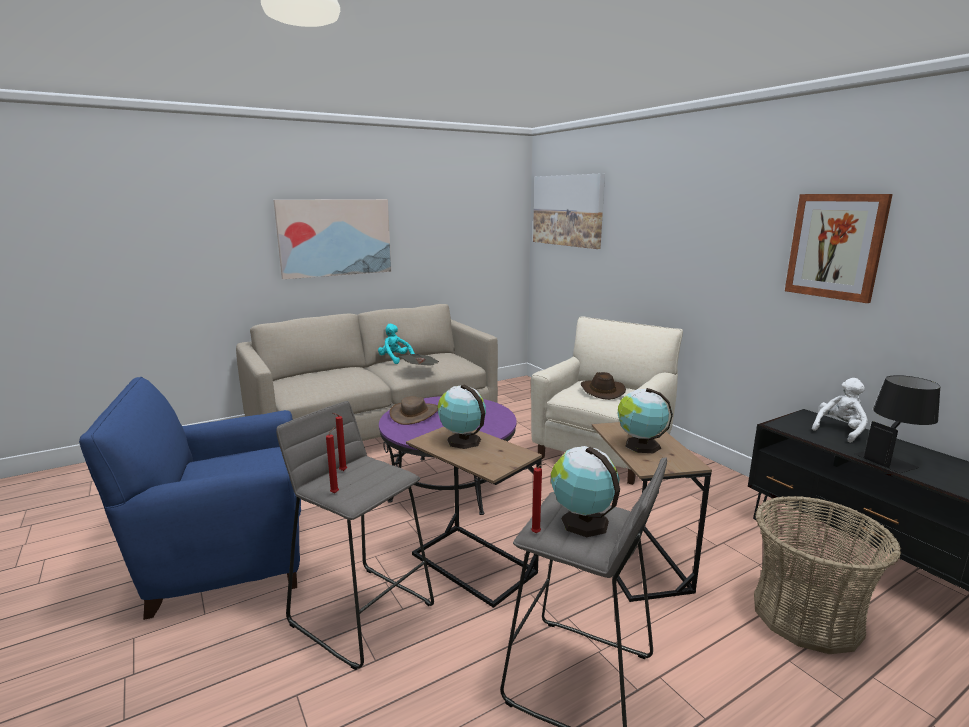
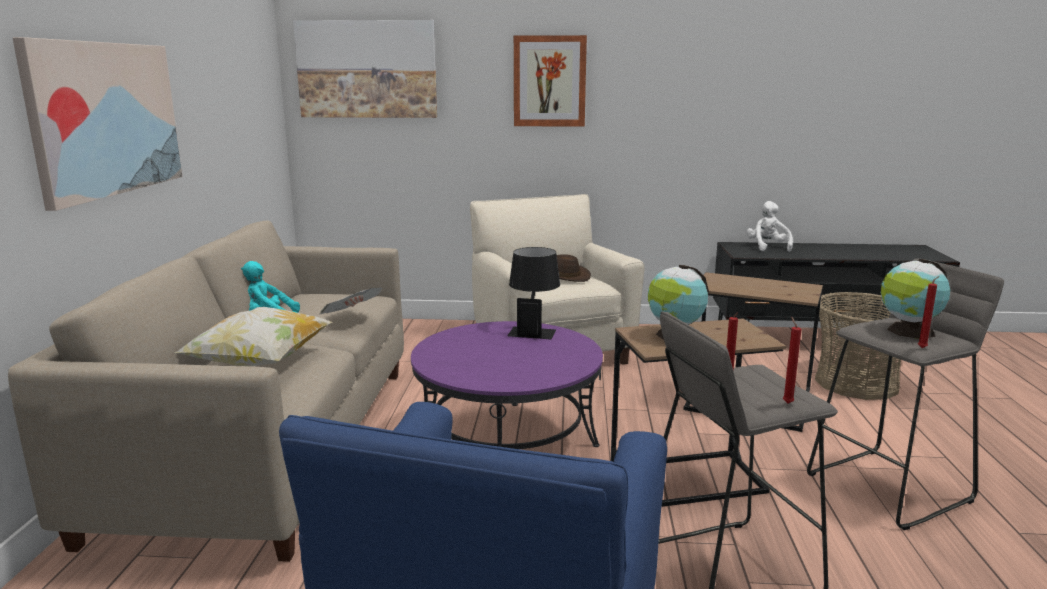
camera: 55 degrees left, 0 degrees up
(335, 376) = (260, 363): none -> pillow
(415, 414) = (461, 362): brown hat -> none
(640, 445) = (758, 288): globe -> none
(835, 246) = (729, 93): picture -> picture (549, 81)
(891, 458) = (823, 253): black table lamp -> black table lamp (533, 329)

